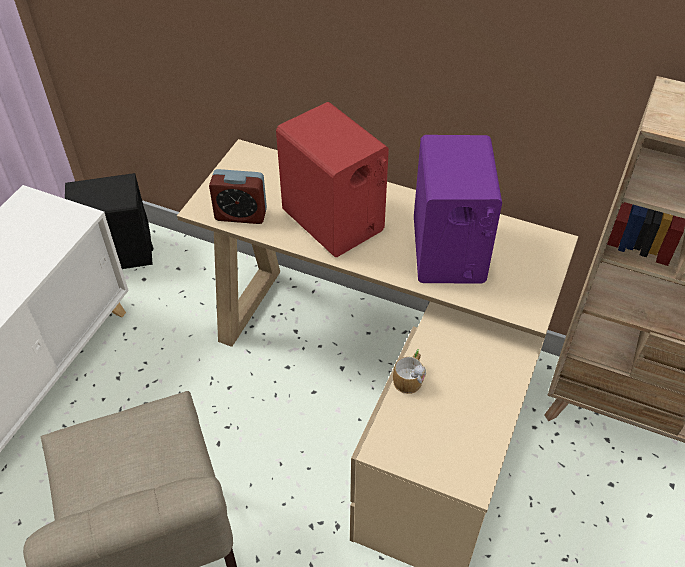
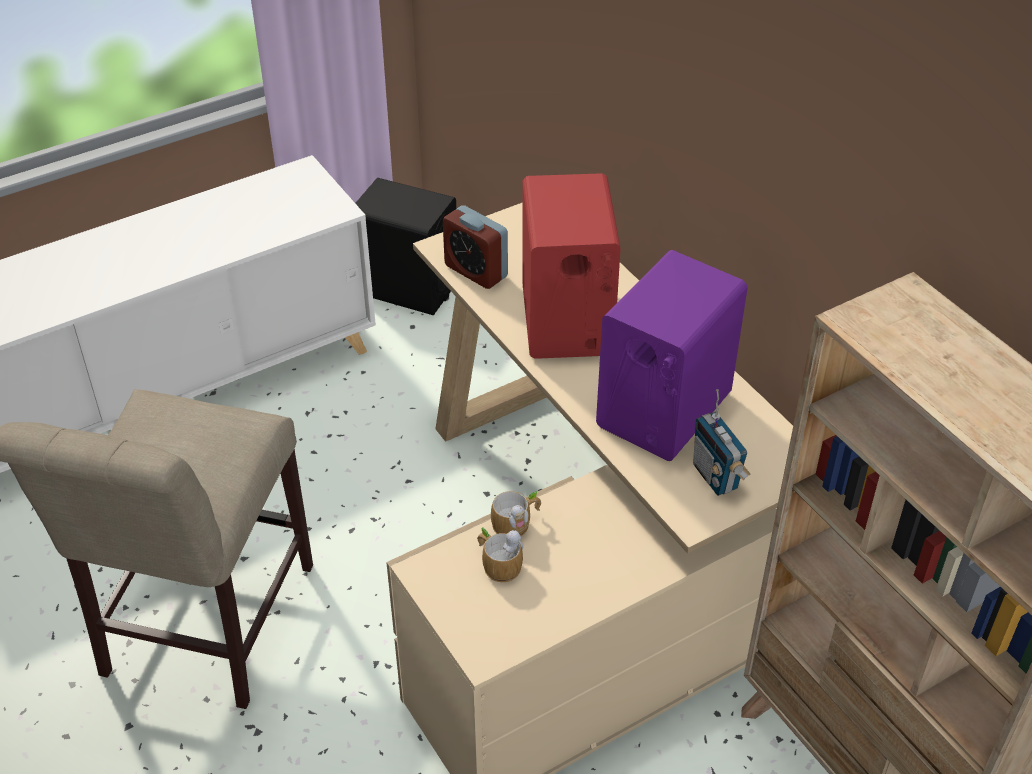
camera: 35 degrees right, 5 degrees down
(423, 413) = (498, 563): none -> mug
(518, 278) = (716, 476): none -> radio

